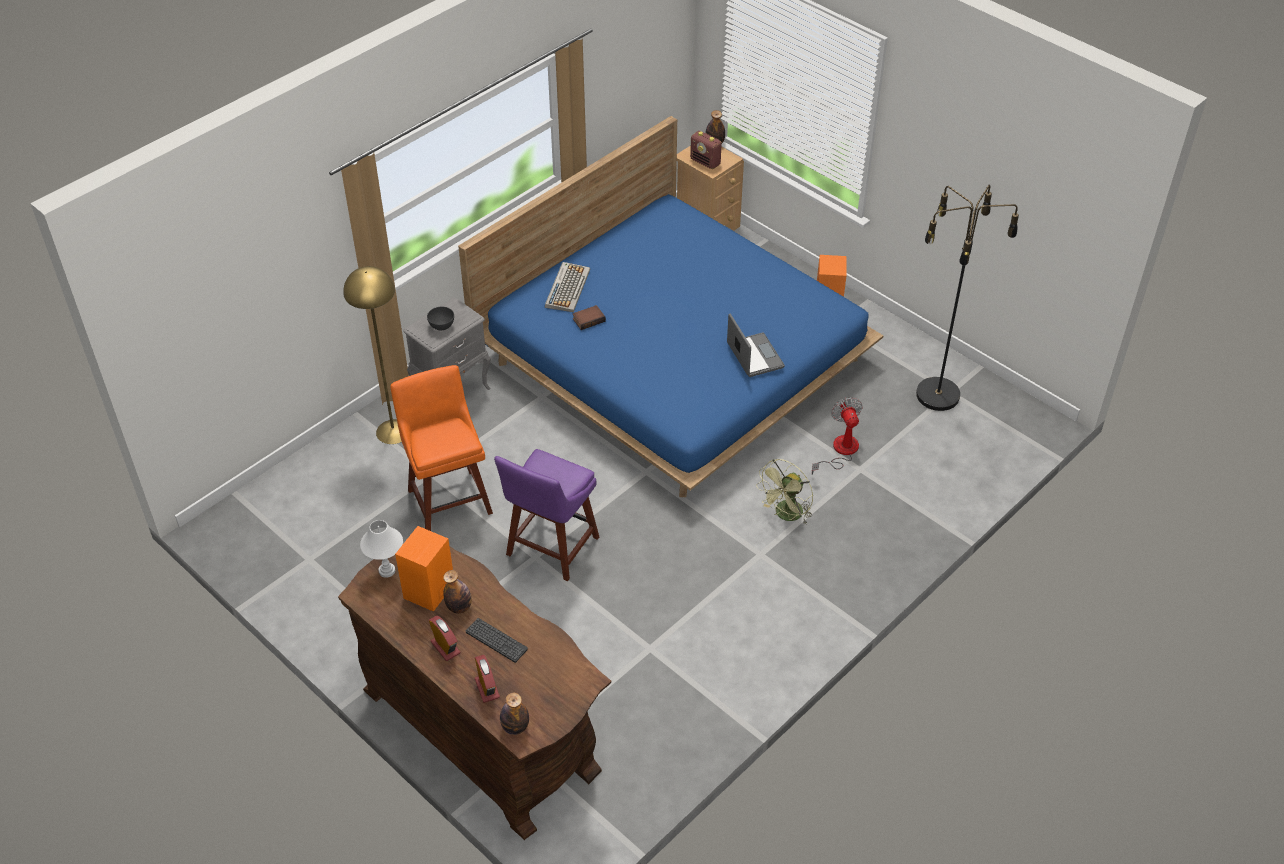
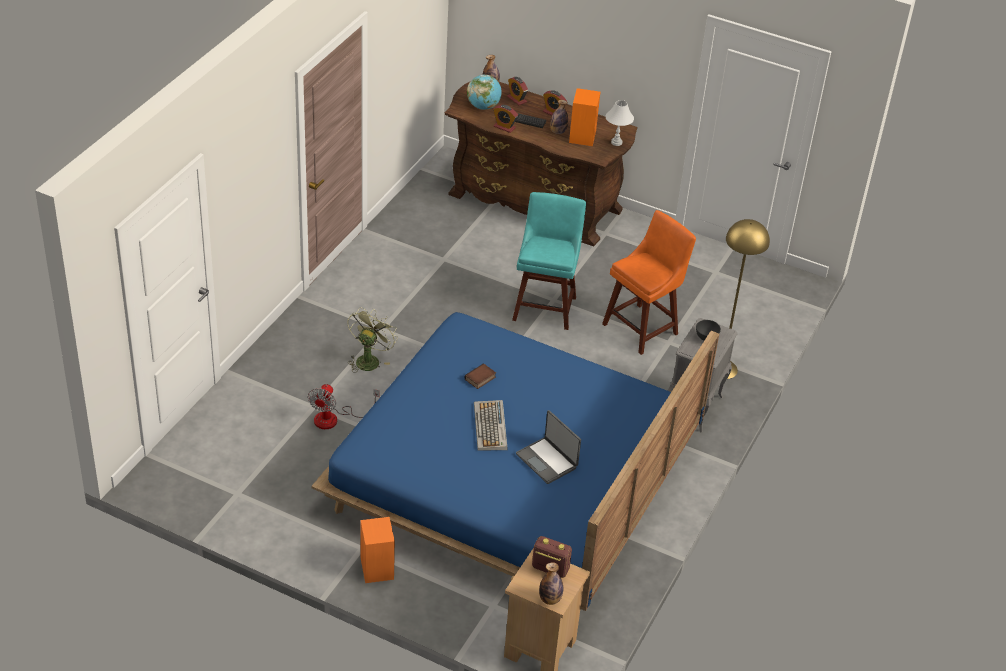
camera: 160 degrees right, 5 degrees down
(449, 498) = (643, 327): orange chair -> orange chair turned 90 degrees counterclockwise
(533, 631) = (504, 127): none -> alarm clock
(546, 681) = (483, 107): none -> globe
(550, 549) = (545, 306): purple chair -> turquoise chair
(567, 288) = (627, 424): keyboard -> keyboard (490, 427)
(589, 319) = (590, 396): book -> book (480, 379)
(754, 356) = (426, 388): laptop -> laptop (547, 461)
(840, 451) = (334, 418): fan -> fan turned 45 degrees clockwise
(937, 394) = (250, 488): floor lamp -> none

